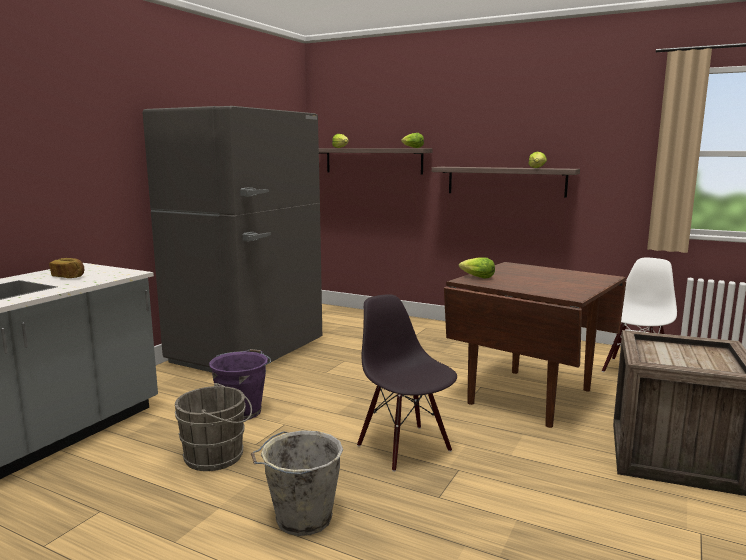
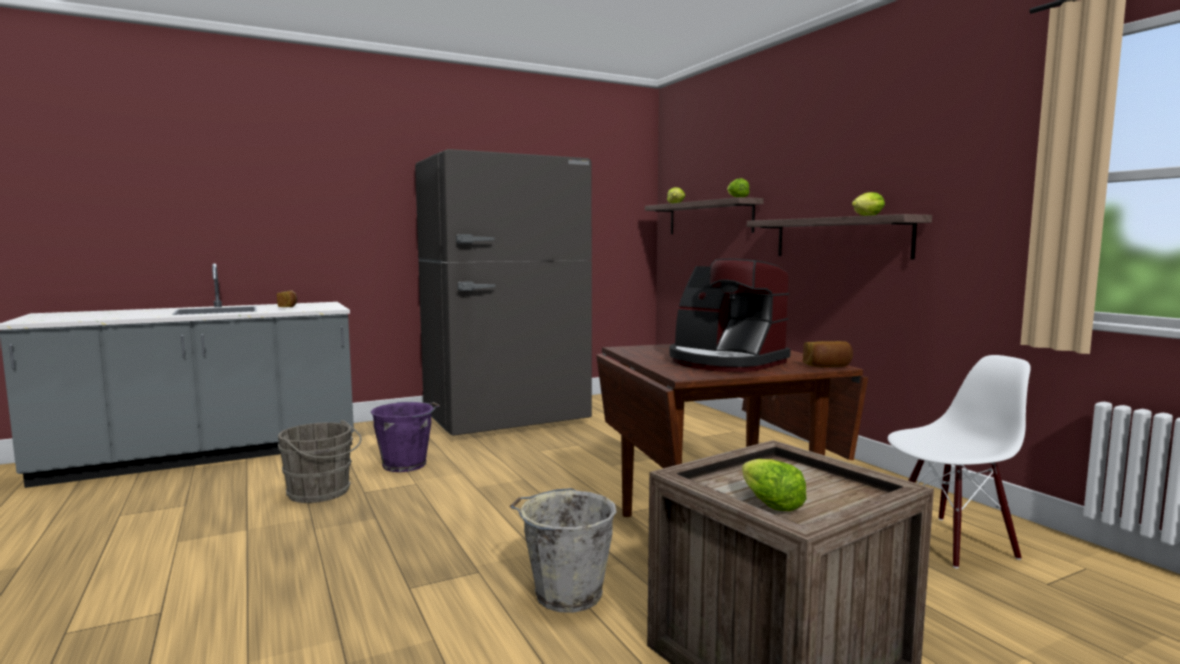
camera: 35 degrees right, 5 degrees down
(301, 519) = (275, 560): grey bucket -> grey bucket (565, 594)
(405, 447) = (472, 534): black chair -> none
(477, 277) = (649, 347): lettuce -> lettuce (769, 503)
(555, 283) = (724, 362): none -> coffee machine
(607, 277) = (827, 366): none -> bread

